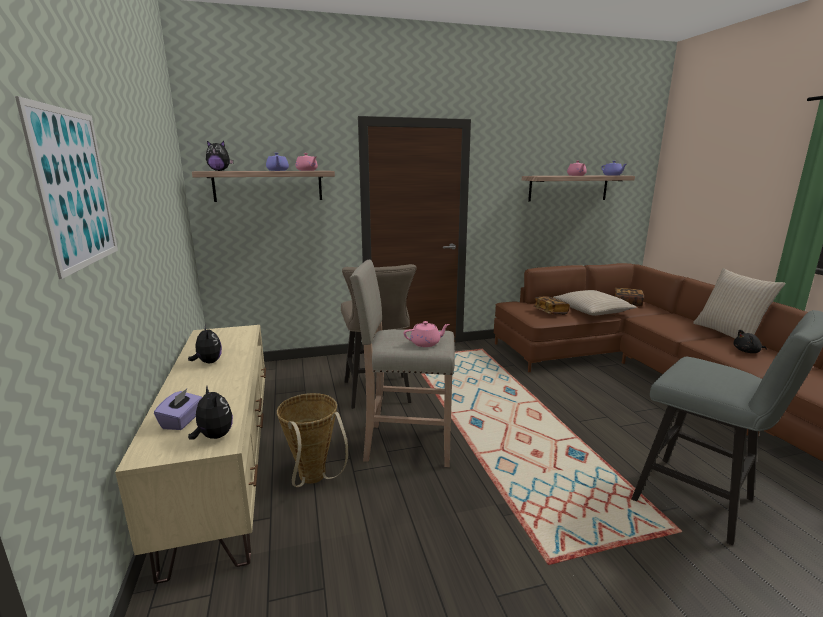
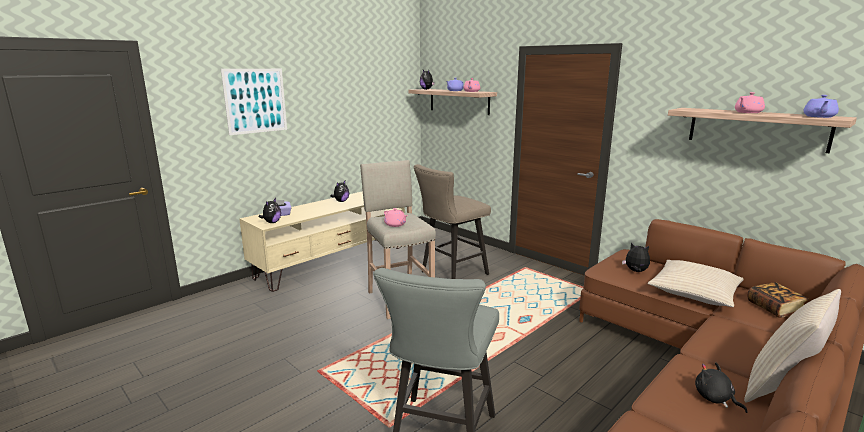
camera: 60 degrees right, 0 degrees up
(313, 480) = (339, 285): basket -> none
(550, 312) = (635, 271): book -> plush toy

